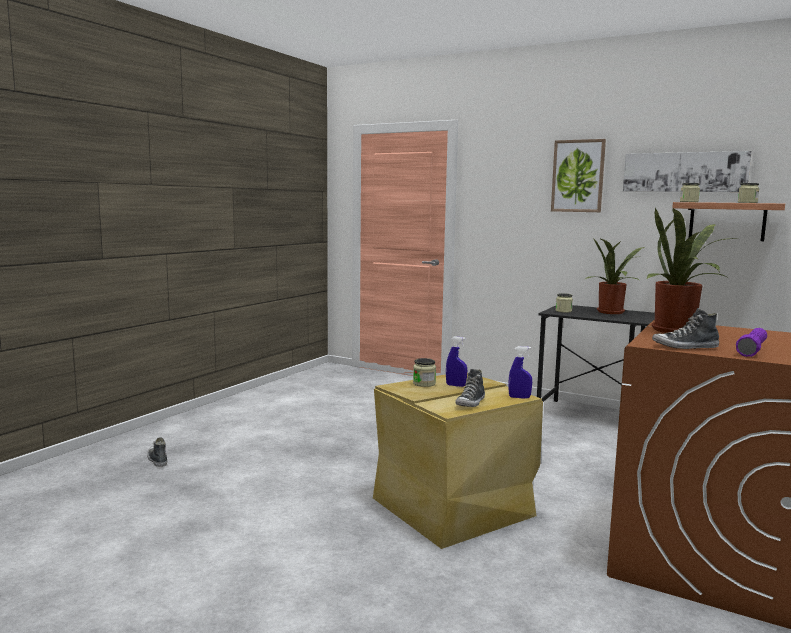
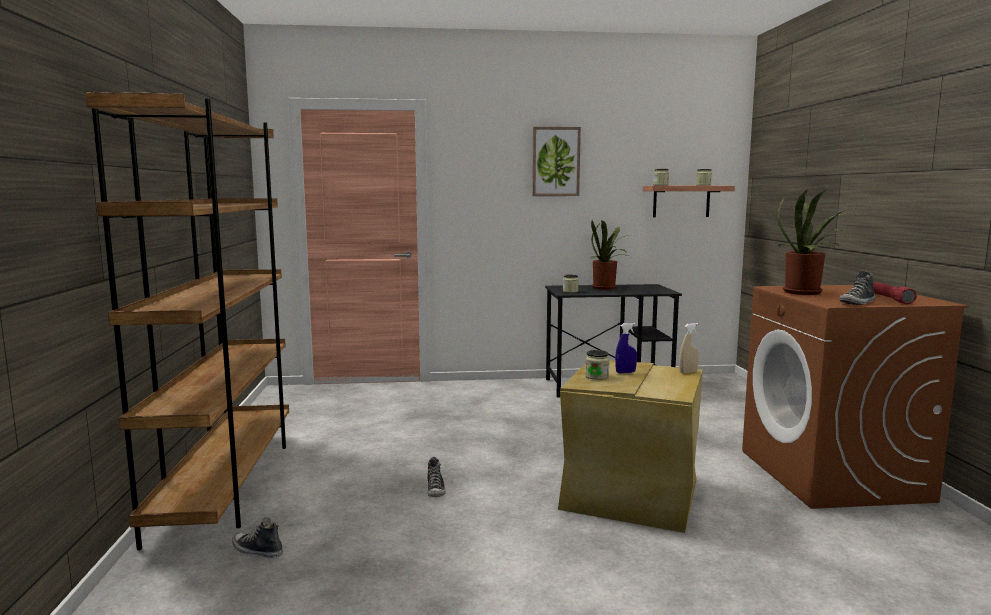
camera: 35 degrees left, 0 degrees up
(204, 418) = (227, 483): none -> brown bookcase
(471, 403) = (671, 385): shoe -> shoe (436, 490)
(519, 397) = (688, 372): blue spray bottle -> beige spray bottle
(684, 172) = (647, 159): picture -> none
(752, 350) = (890, 299): purple flashlight -> red flashlight

